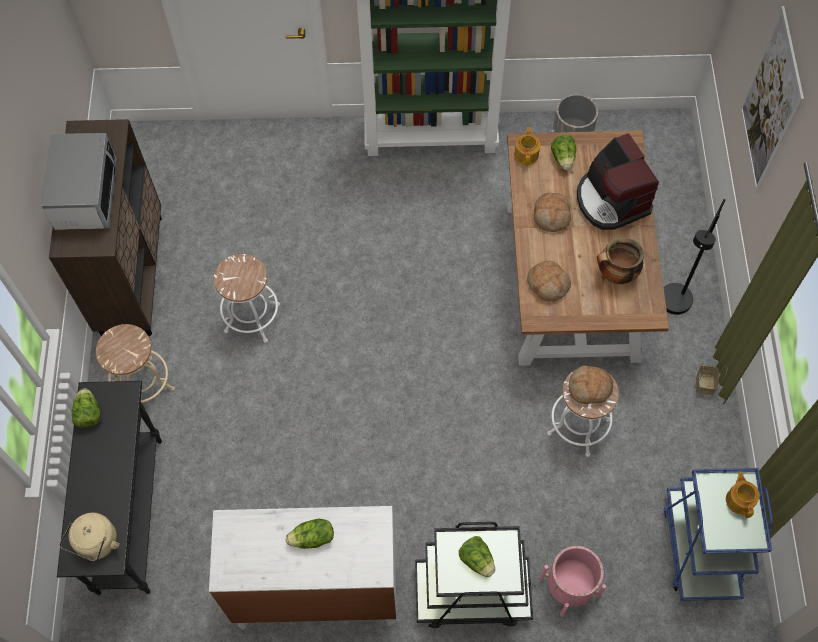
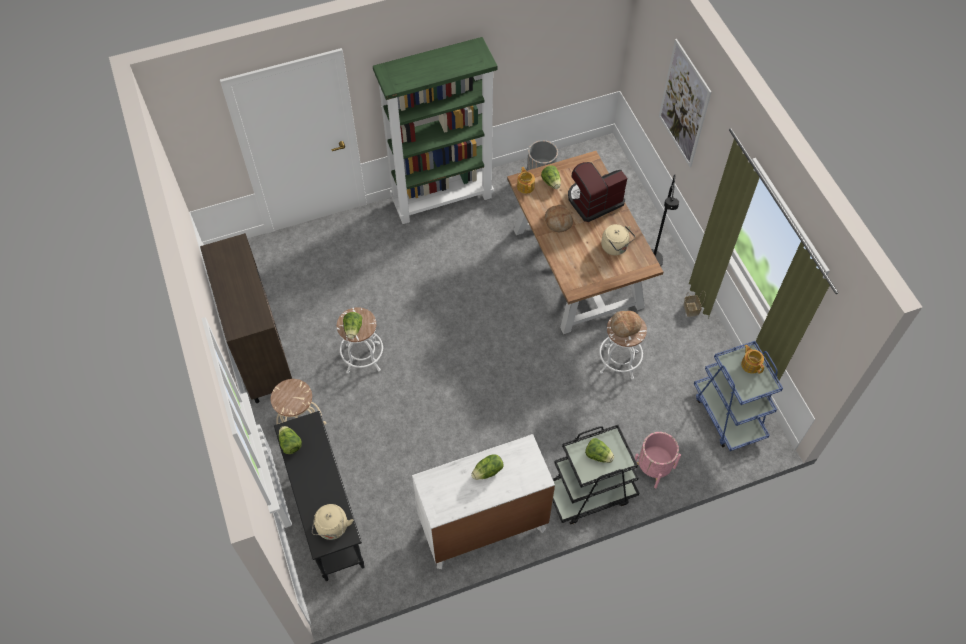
camera: 20 degrees left, 5 degrees down
(86, 195) = (236, 292): microwave -> none
(233, 283) = (353, 329): none -> lettuce
(548, 284) = (573, 266): bread -> none
(611, 200) = (593, 200): coffee machine -> coffee machine turned 105 degrees clockwise
(616, 275) = (616, 247): cooking pot -> beige kettle

